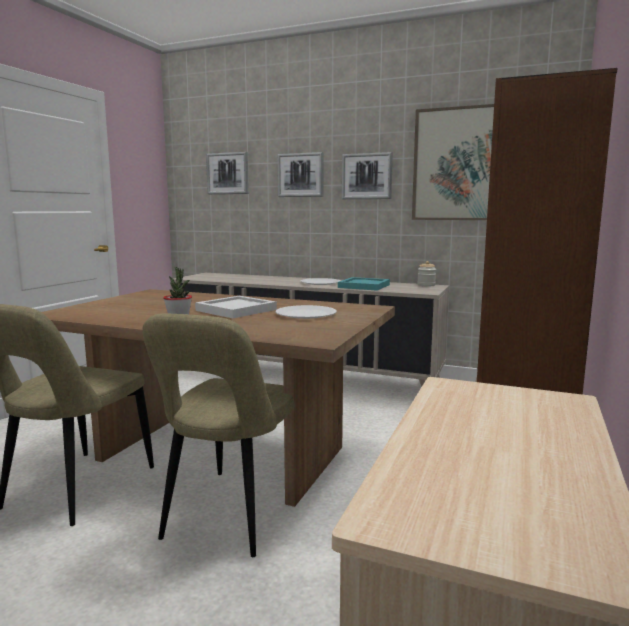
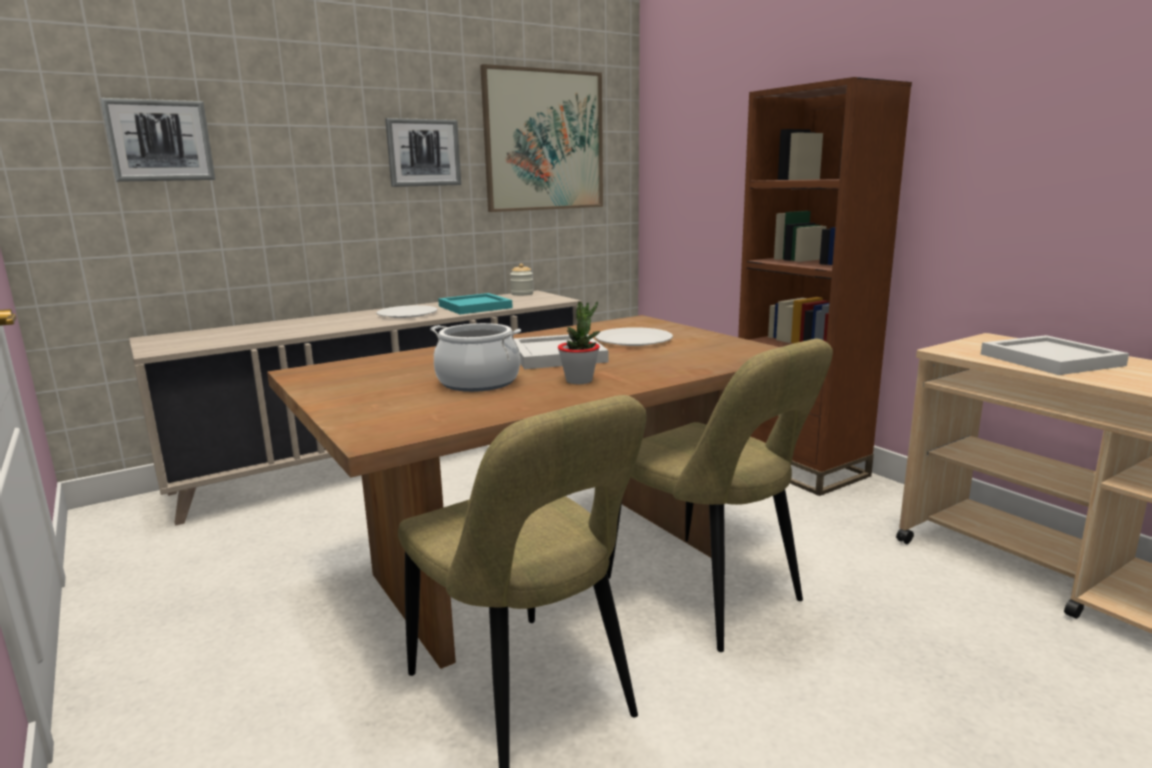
camera: 55 degrees left, 5 degrees up
(158, 309) = (478, 382): none -> cooking pot
(300, 175) = (317, 148): picture -> none
(486, 428) = (1051, 360): none -> white tray

